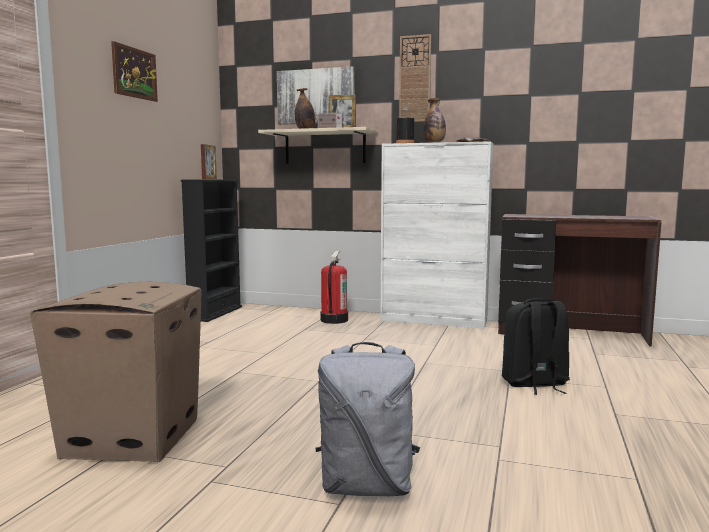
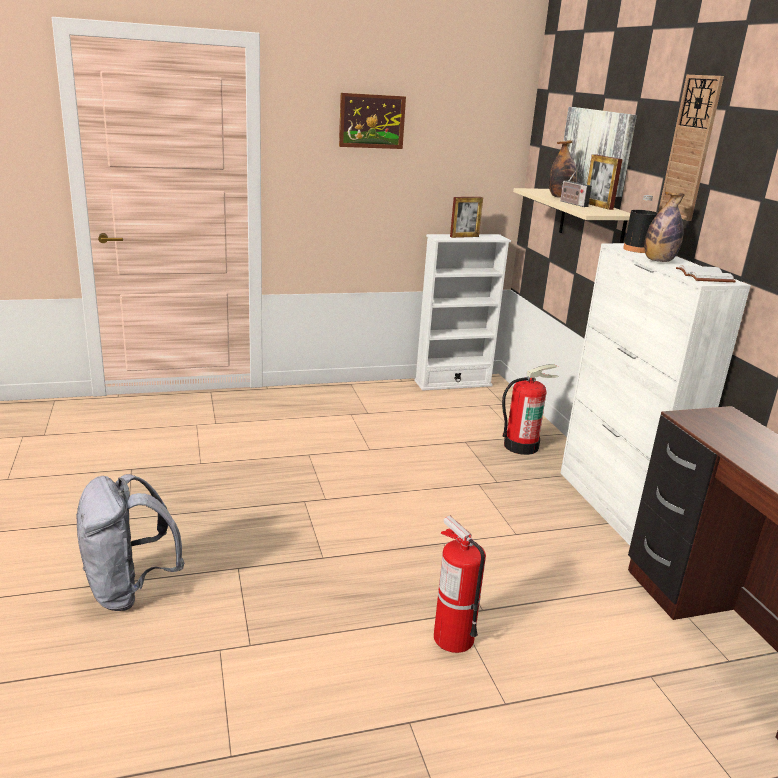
camera: 55 degrees right, 15 degrees up
(133, 437) = (151, 466): cardboard box -> none
(215, 313) = (453, 383): black bookcase -> white bookcase
(534, 384) = (453, 638): black backpack -> fire extinguisher

